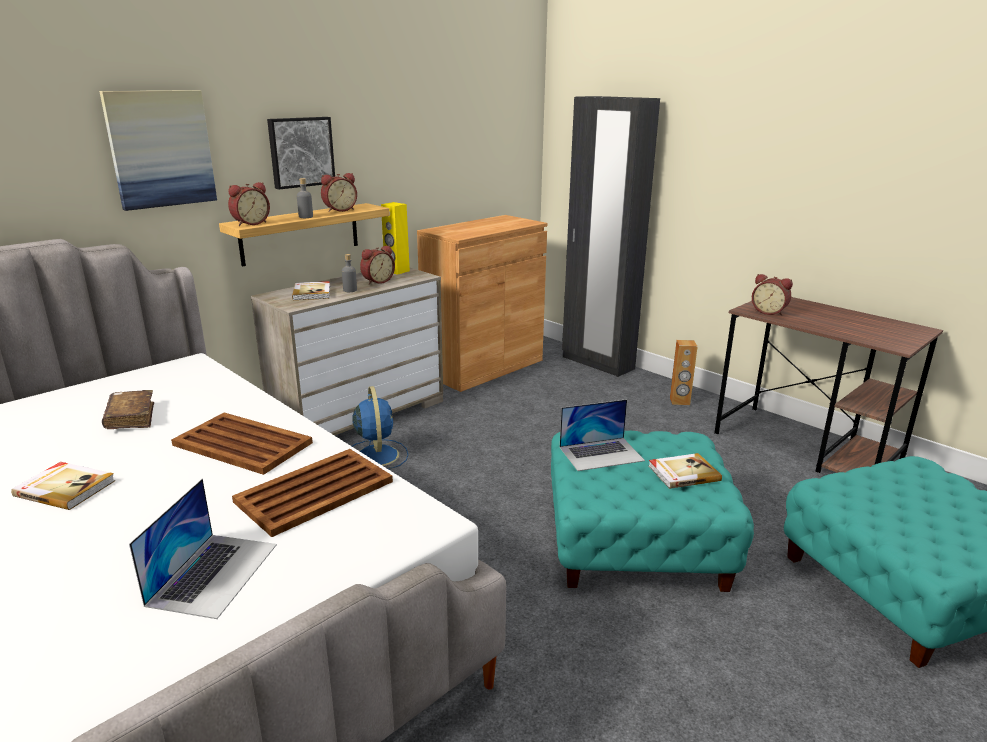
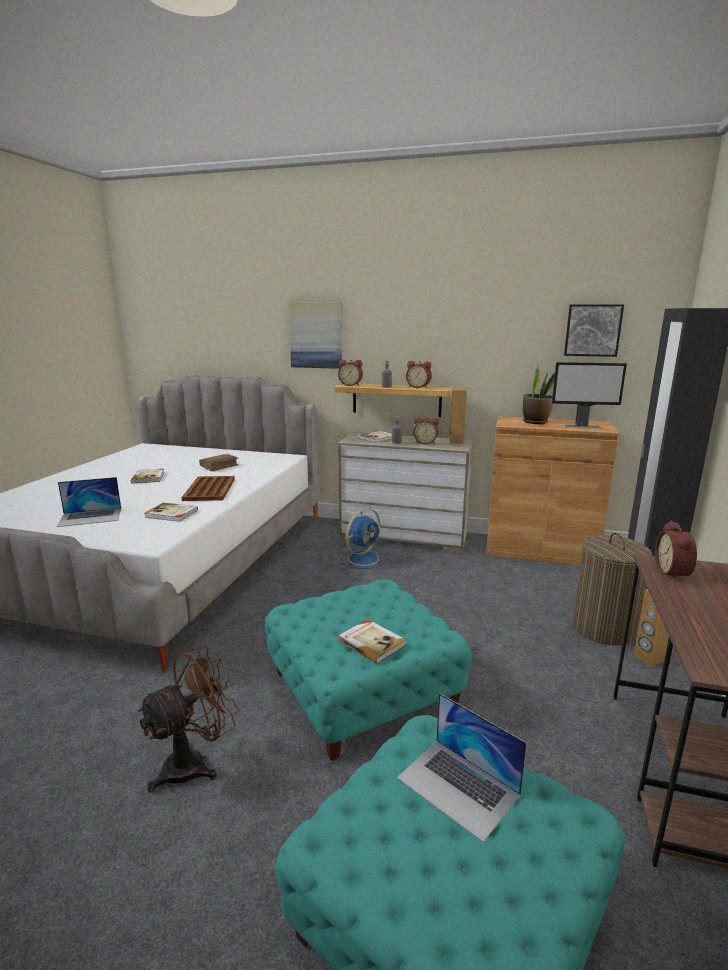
camera: 60 degrees right, 5 degrees down
(300, 152) = (404, 344): picture -> picture (592, 330)
(316, 491) = (171, 514): brown tray -> book
(396, 271) = (456, 441): yellow speaker -> brown speaker
(468, 228) = (535, 422): none -> potted plant
(511, 223) = (582, 426): none -> monitor
(601, 453) = (366, 601): laptop -> laptop (458, 786)
(630, 398) = (604, 628): none -> laundry basket
(695, 690) = (194, 763): none -> brown fan

